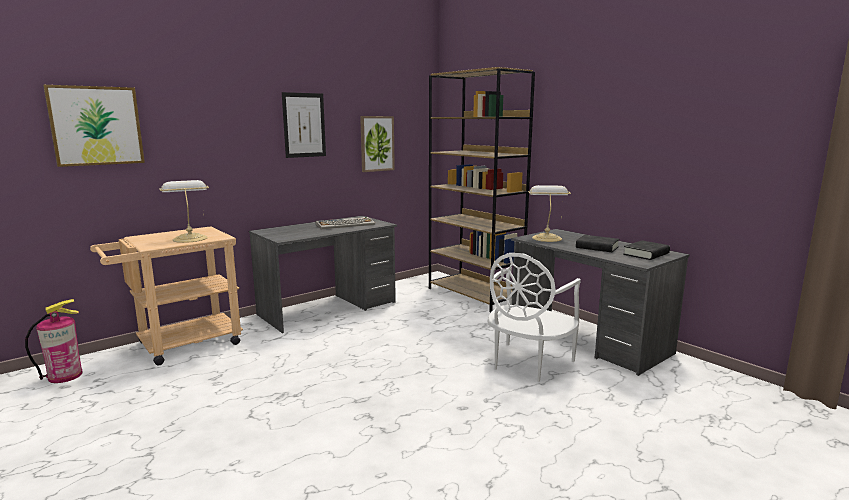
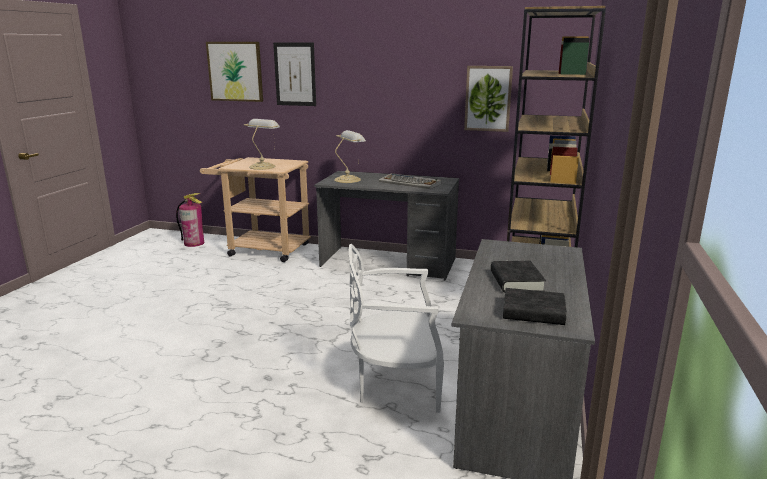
camera: 55 degrees right, 5 degrees up
(304, 125) = (399, 74): picture -> picture (295, 74)
(546, 238) = (514, 252): table lamp -> table lamp (348, 179)

